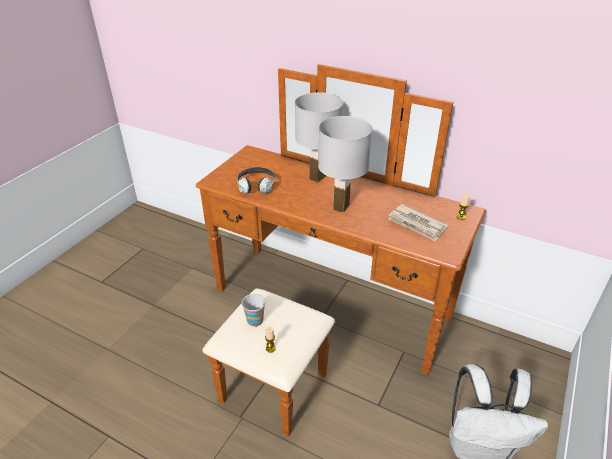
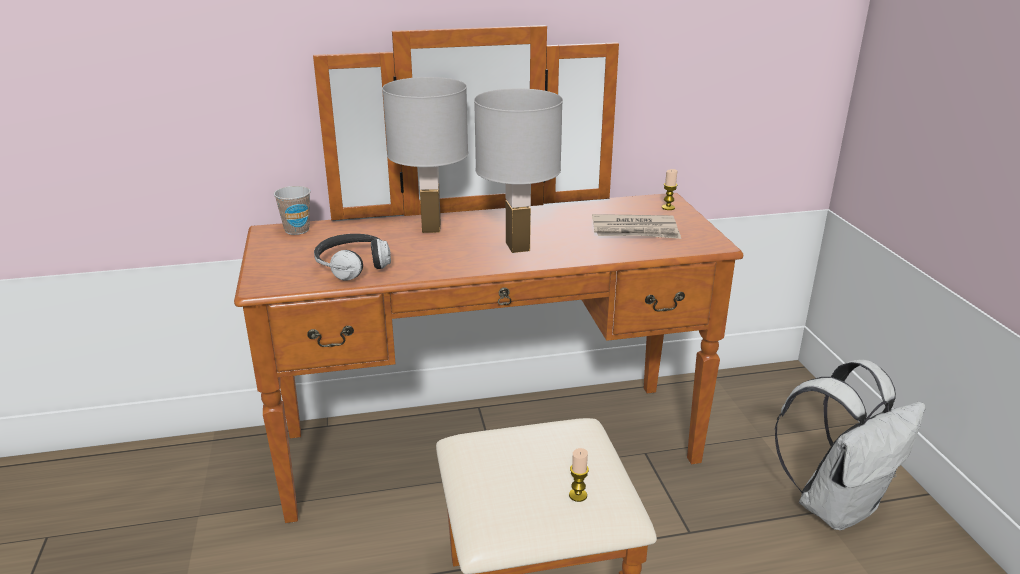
camera: 40 degrees left, 10 degrees down
(255, 320) = (508, 474): cup -> cup (297, 230)

